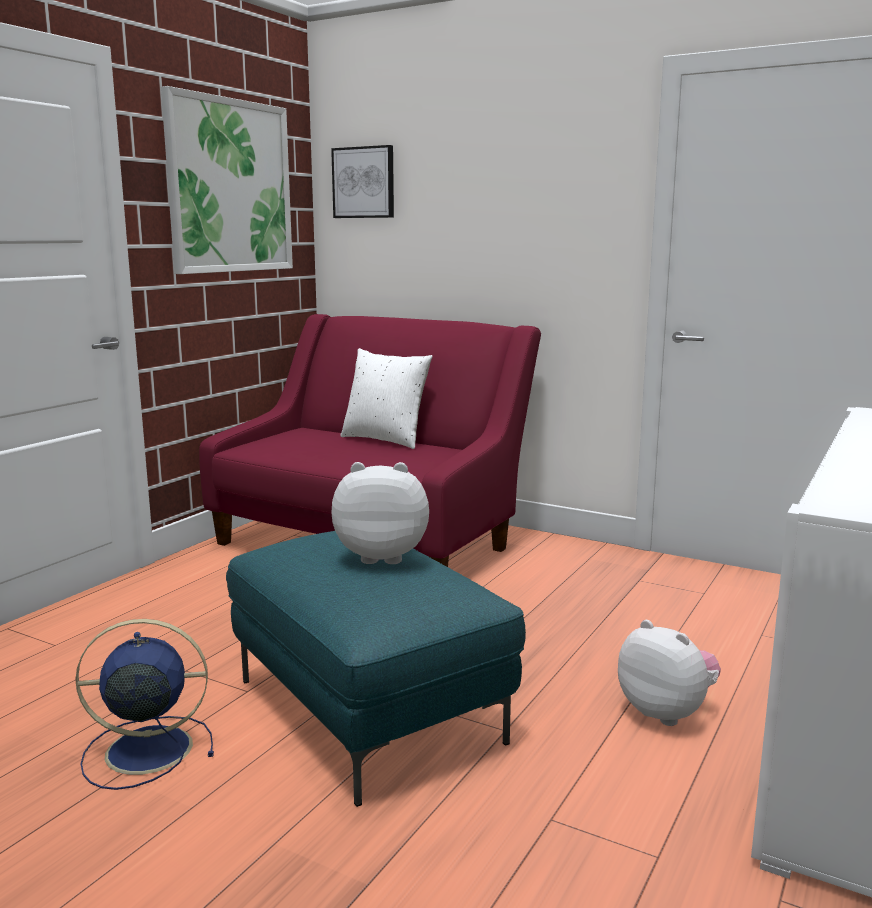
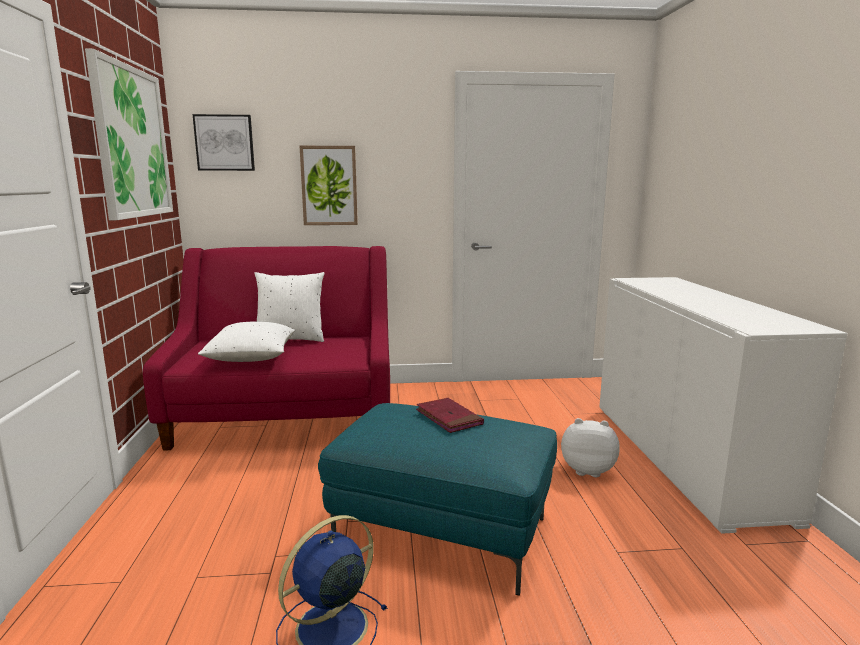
camera: 35 degrees left, 0 degrees up
(309, 452) = (251, 358): none -> white pillow
(382, 556) = (449, 418): plush toy -> red book
(478, 238) = (329, 186): none -> picture

